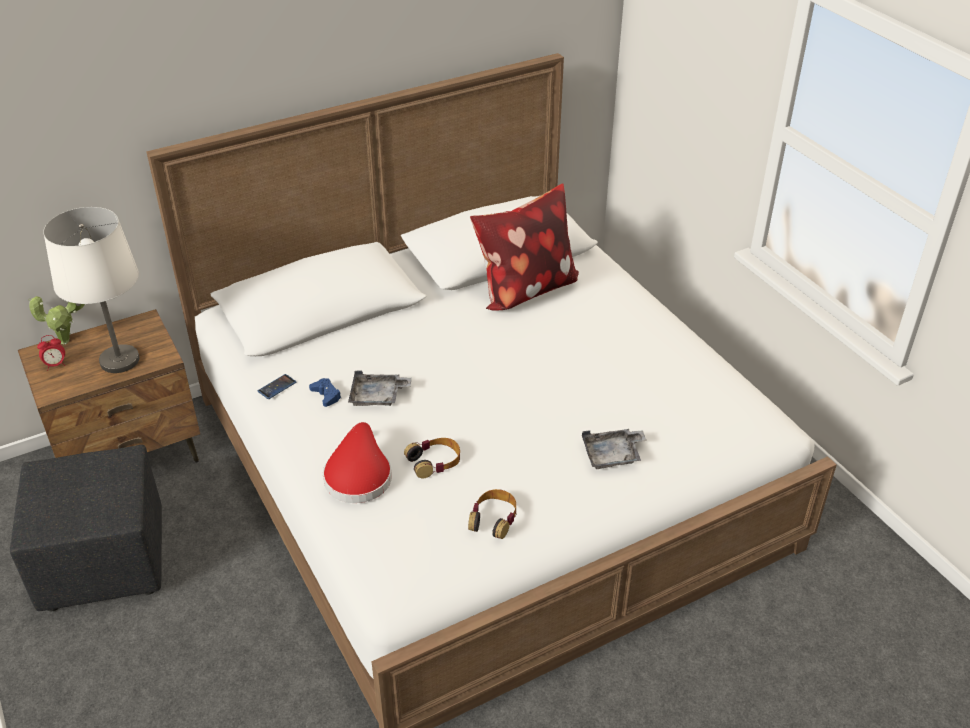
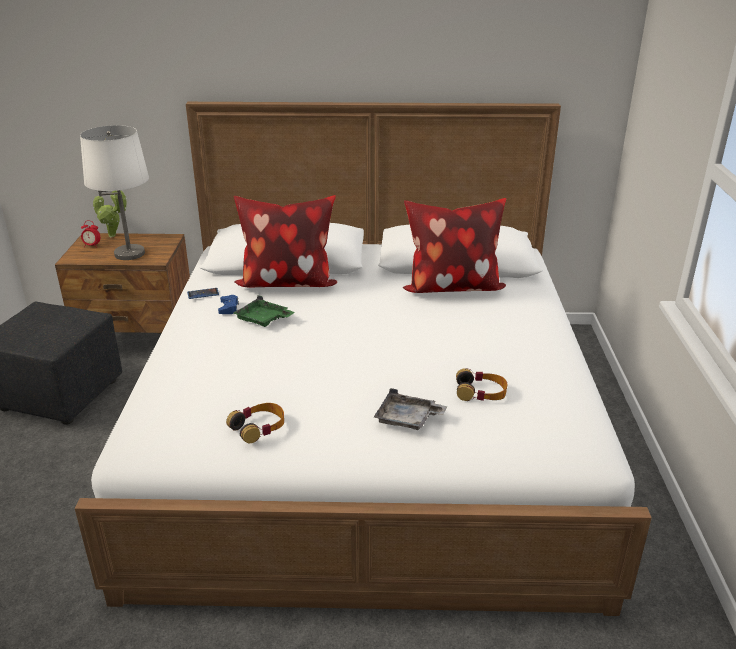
camera: 30 degrees right, 10 degrees down
(355, 340) = (287, 283): none -> pillow
(358, 475) = (193, 362): red hat -> none
(378, 396) = (263, 319): grey tray -> green tray
(434, 461) = (257, 373): headphones -> headphones (481, 392)

